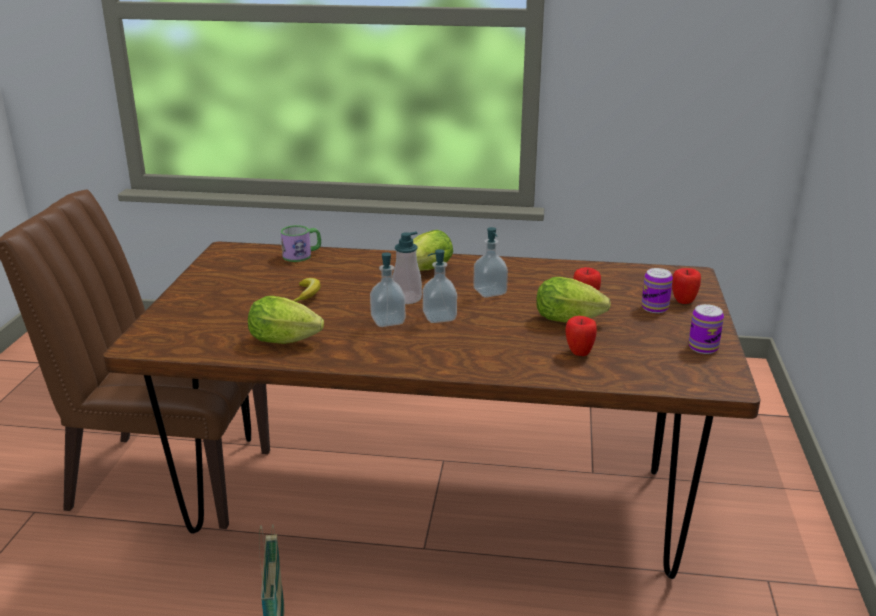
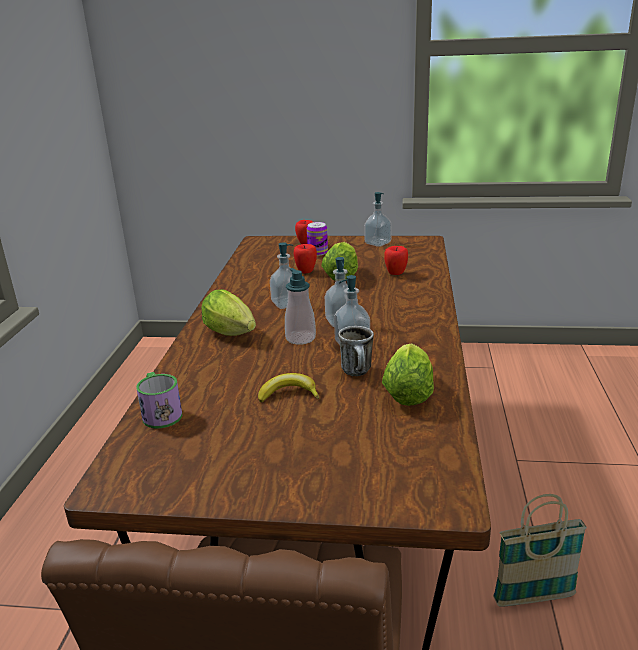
camera: 90 degrees left, 0 degrees up
(329, 322) = (358, 373): none -> mug
(703, 347) = (378, 243): can -> soap dispenser

